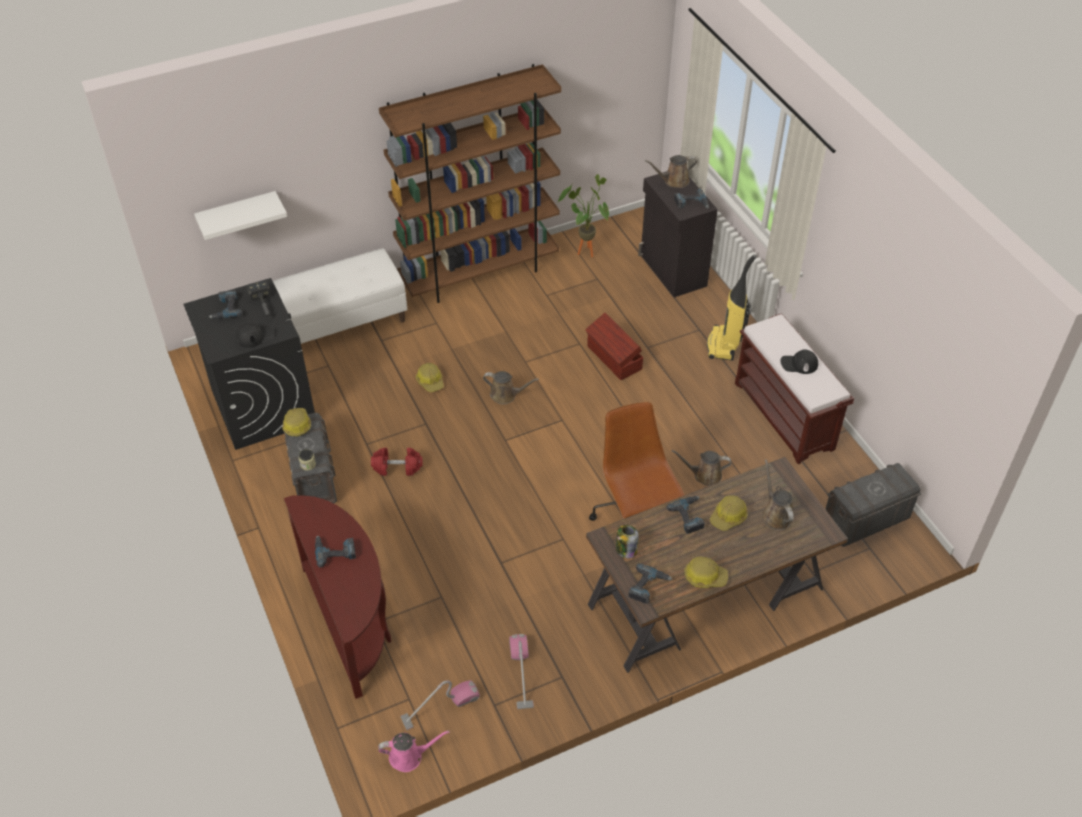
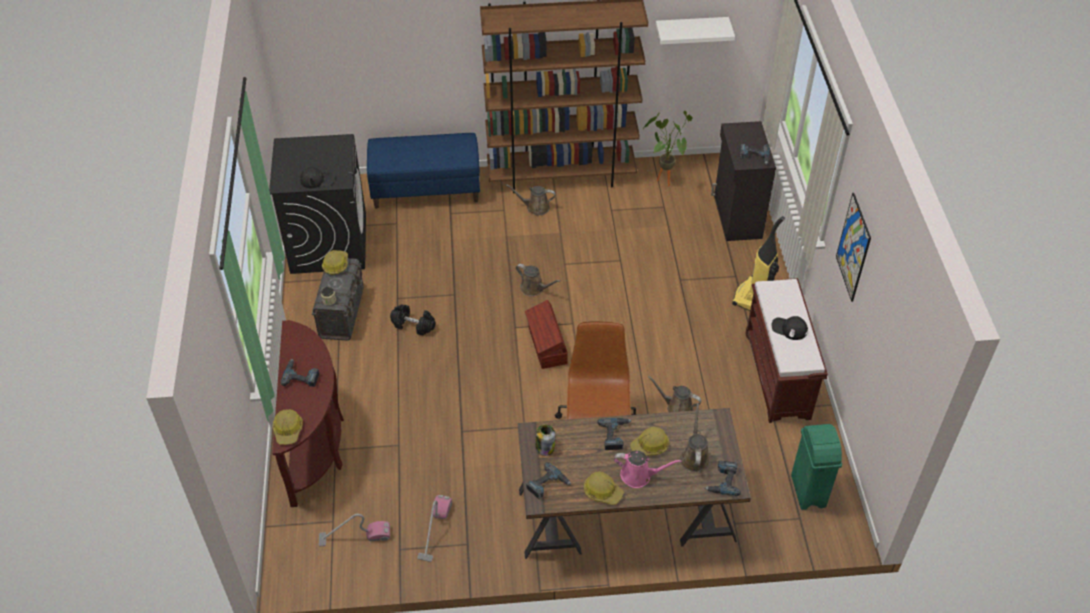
camera: 20 degrees right, 0 degrees up
(226, 308) = (305, 151): power drill -> power drill (722, 481)
(237, 214) = (344, 73): white shelf -> white shelf (691, 30)
(264, 306) = (336, 156): hammer -> none
(343, 322) = (426, 189): white bench -> blue bench
(397, 467) = (413, 325): red dumbbell -> black dumbbell
(409, 756) = (311, 568): pink watering can -> pink watering can (639, 475)
(430, 381) = (475, 259): hard hat -> hard hat (288, 430)
(614, 358) = (644, 281): brown storage box -> brown storage box (546, 346)
(674, 181) = (748, 132): brown watering can -> brown watering can (535, 207)
(854, 265) = (853, 247): none -> picture
(865, 520) = (808, 492): grey storage box -> green trash can

